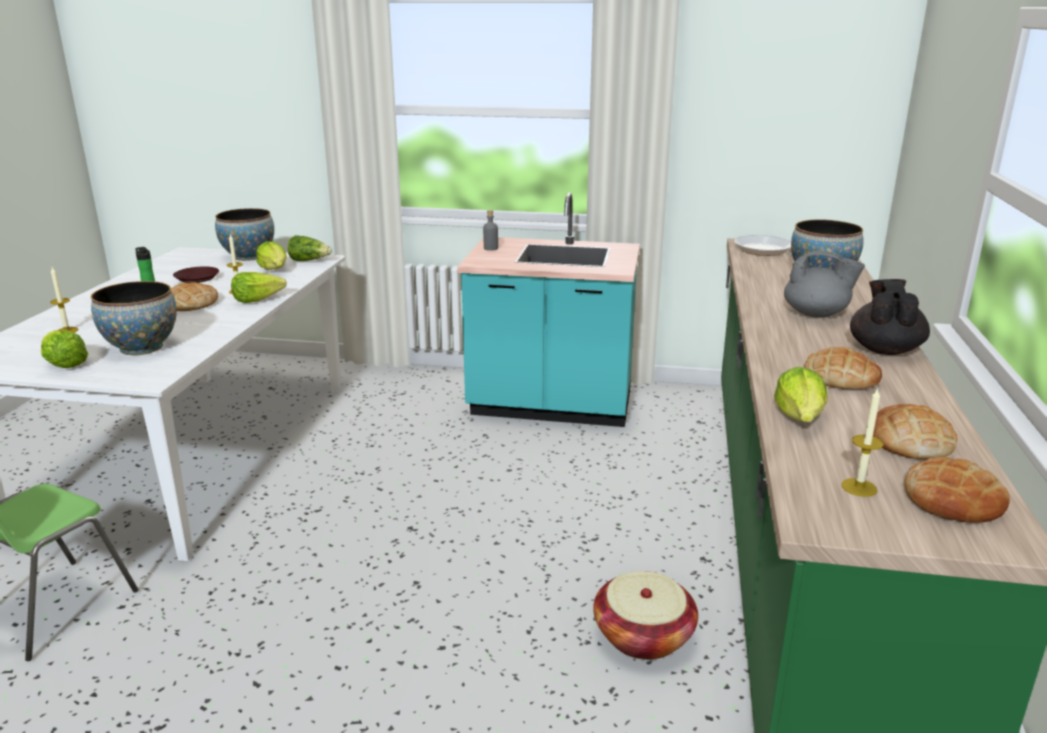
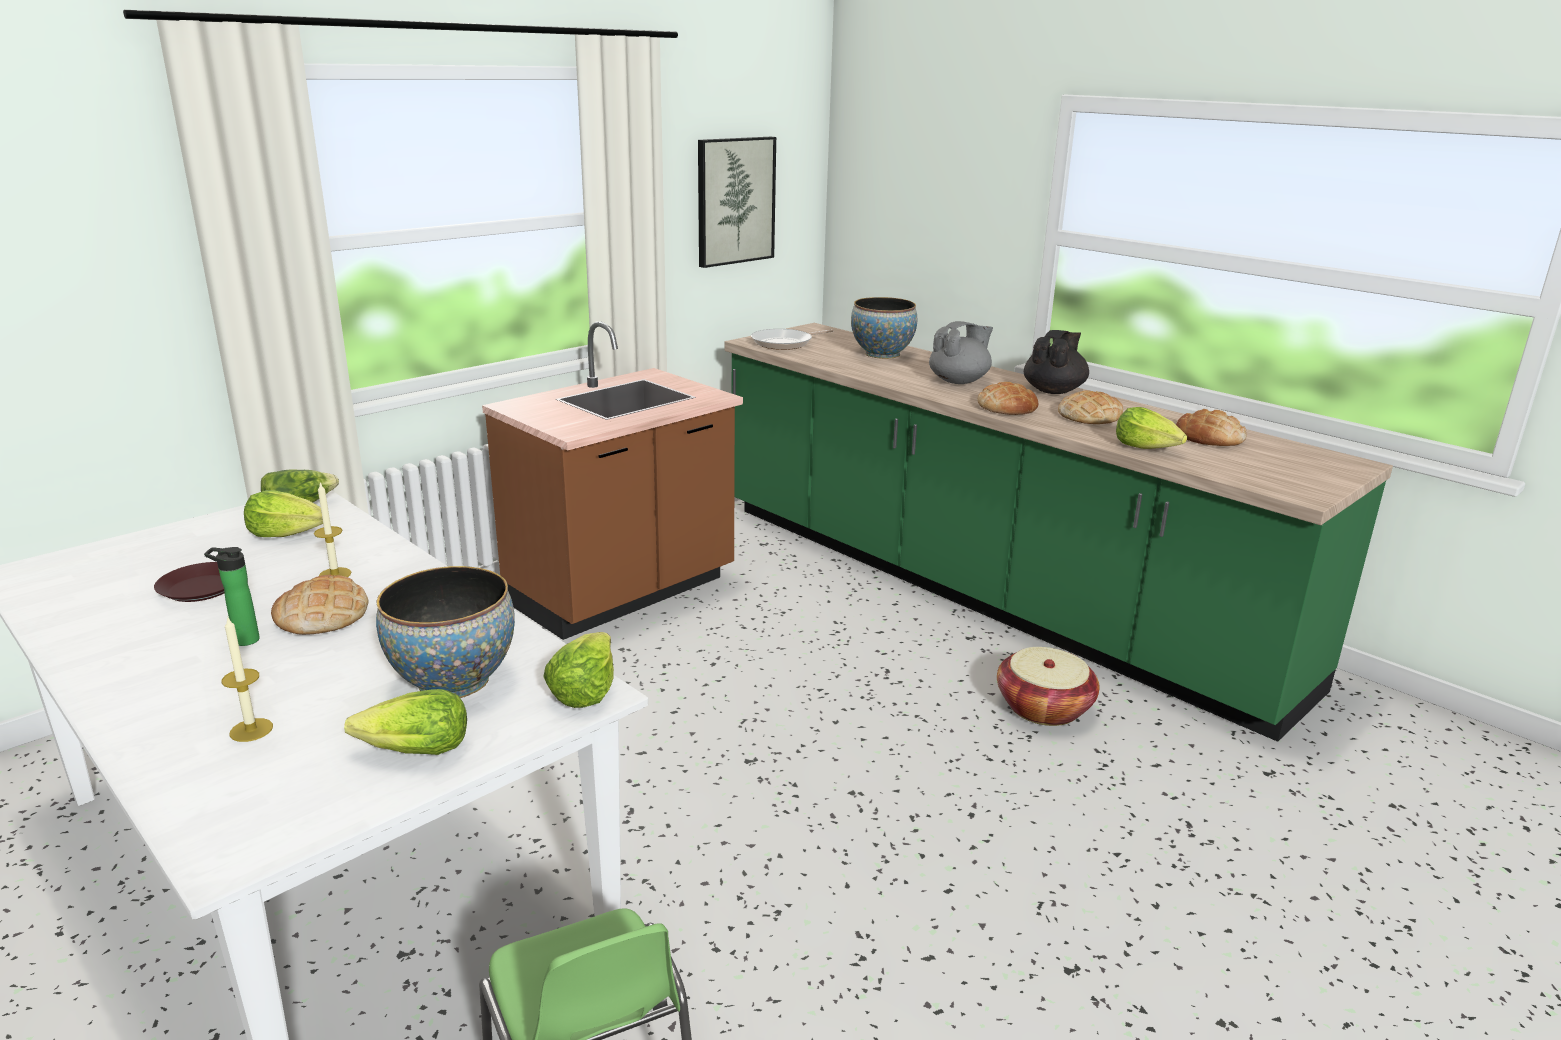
camera: 55 degrees left, 0 degrees up
(249, 256) = (179, 536): bowl -> none
(257, 299) = (400, 570): lettuce -> lettuce (584, 690)
(490, 248) = (536, 414): grey bottle -> none
(550, 407) = (623, 593): turquoise counter -> brown counter
(773, 114) = (735, 201): none -> picture
(859, 487) = (1265, 470): candle -> none
(884, 349) = (1054, 391): black teapot -> black teapot turned 75 degrees clockwise
(952, 499) = (1297, 456): bread -> bread (1007, 407)

